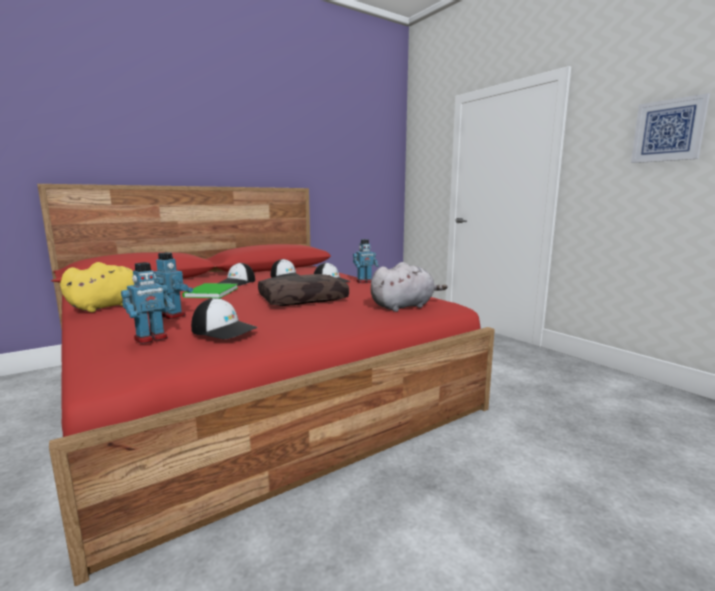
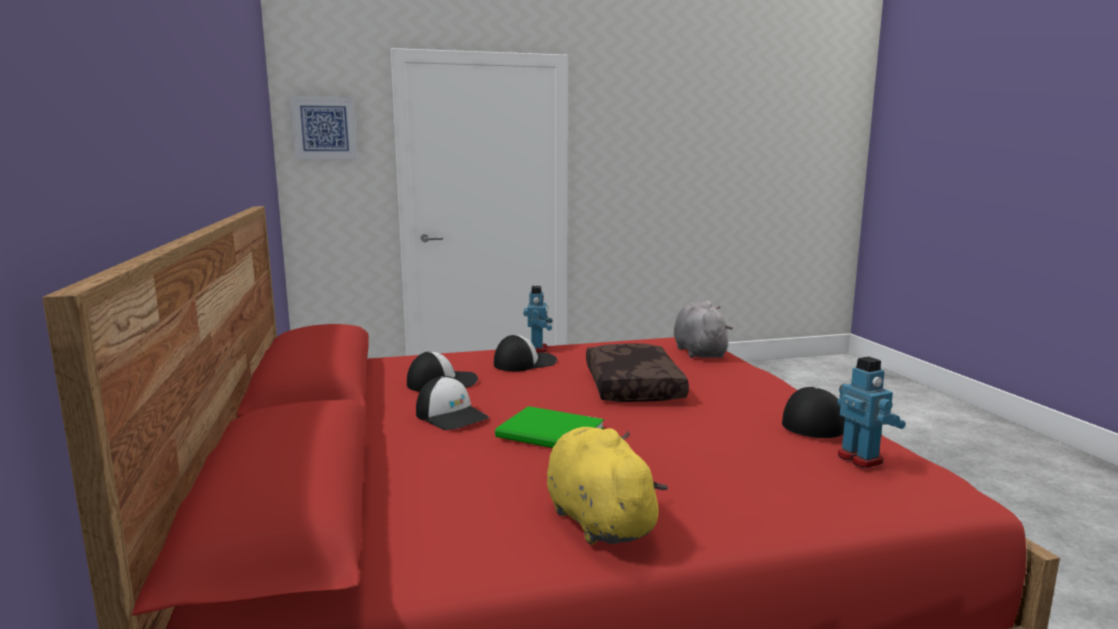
camera: 70 degrees left, 0 degrees up
(173, 315) = (733, 451): toy robot -> none
(668, 130) = (665, 140): picture -> picture (324, 128)

